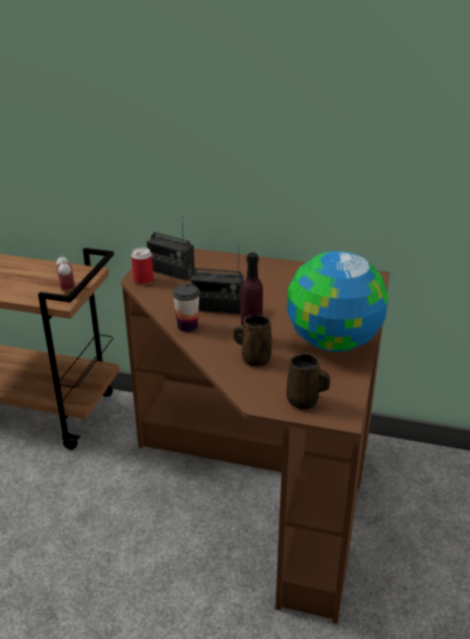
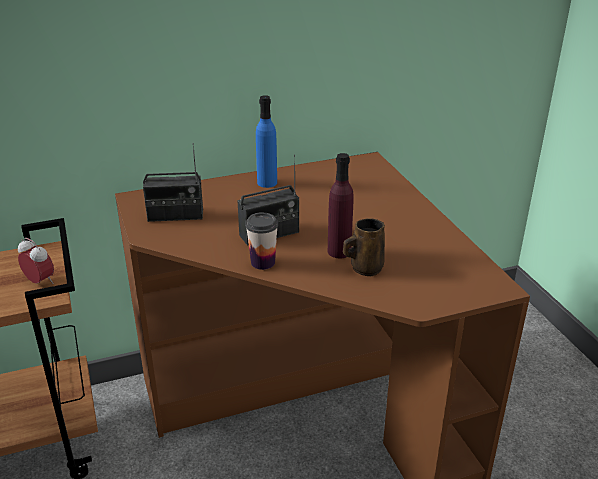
camera: 35 degrees left, 0 degrees up
(143, 280) = (156, 234): can -> none
(264, 269) = (267, 182): none -> blue bottle
(304, 401) = (455, 288): brown mug -> none
(332, 342) = (411, 228): globe -> none

